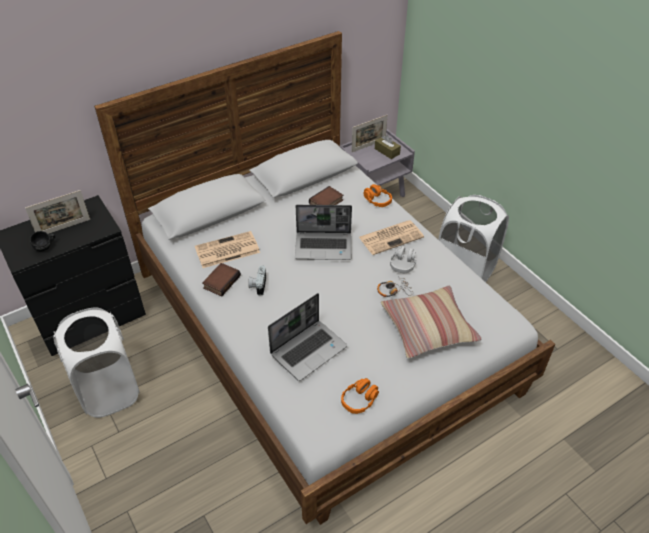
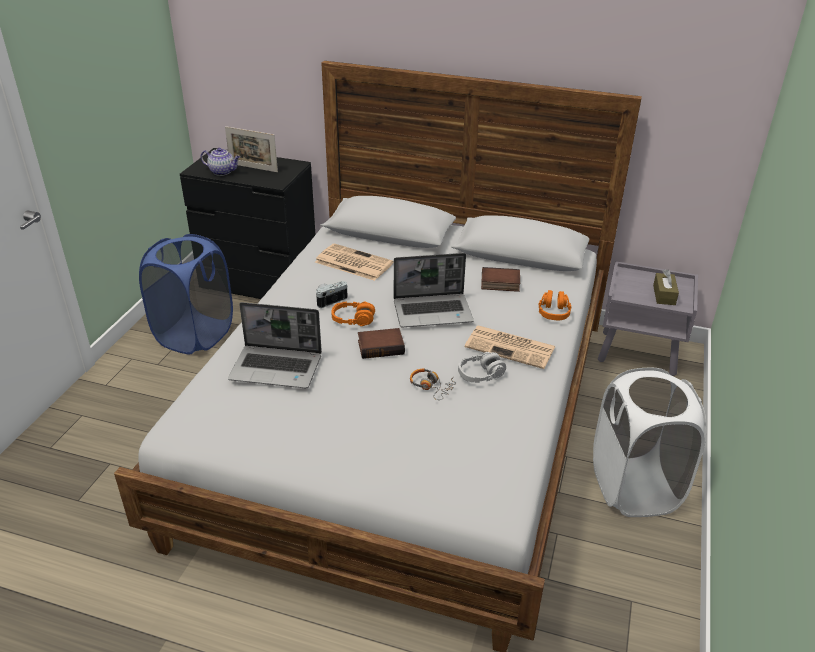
camera: 50 degrees right, 10 degrees down
(46, 247) = (223, 172): black mug -> teapot
(109, 390) = (195, 335): white laundry basket -> blue laundry basket
(221, 281) = (310, 279): book -> book (381, 346)
(324, 246) = (433, 311): laptop -> laptop turned 60 degrees counterclockwise
(359, 400) = (245, 434): orange headphones -> orange headphones (353, 319)
(368, 146) = (650, 279): picture frame -> none
(428, 328) = (406, 438): pillow -> none

